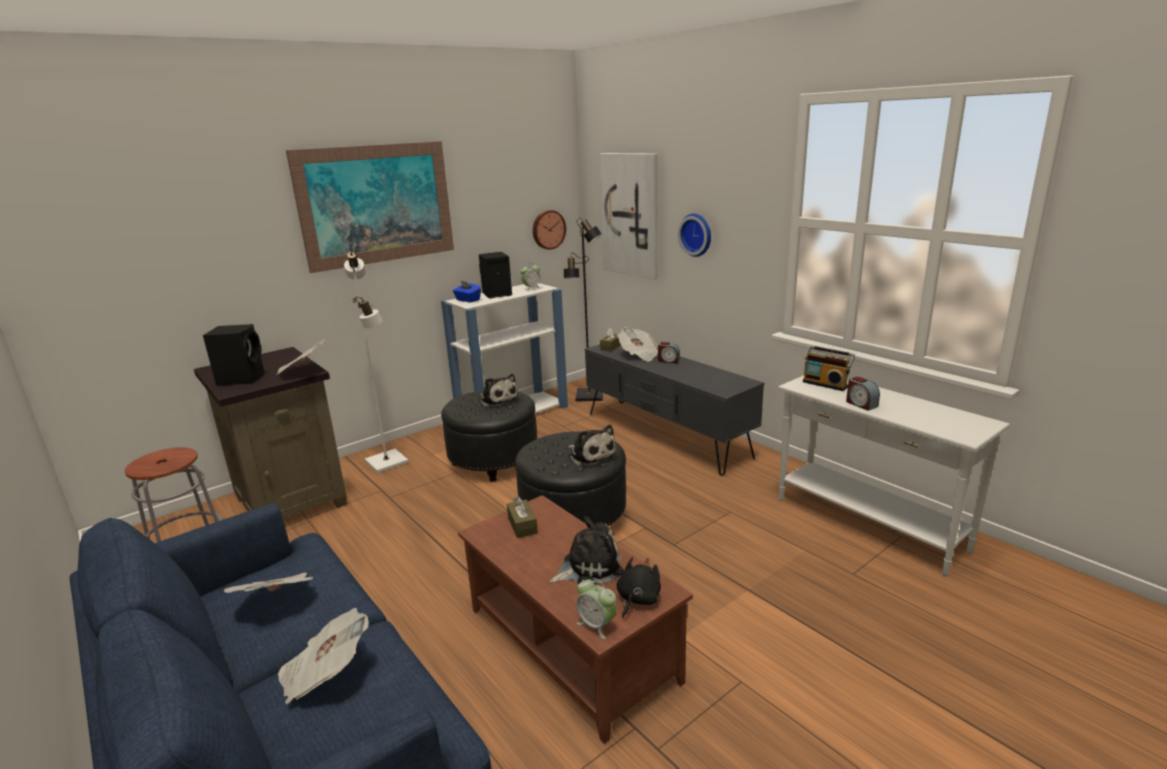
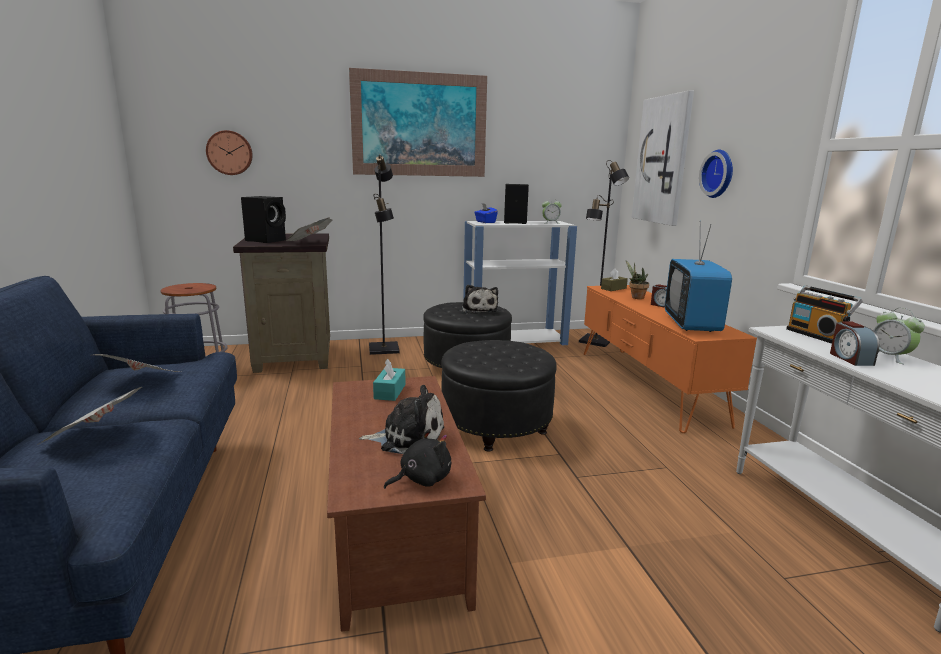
camera: 25 degrees right, 5 degrees down
(386, 462) = (383, 349): white floor lamp -> black floor lamp
(522, 525) = (390, 391): brown tissue box -> turquoise tissue box
(548, 229) = (584, 174): wall clock -> wall clock (230, 153)
(590, 455) = (515, 361): plush toy -> none
(596, 625) = (356, 486): alarm clock -> alarm clock (890, 357)
(639, 355) = (635, 297): newspaper -> potted plant
(666, 435) = (647, 386): grey tv stand -> orange tv stand
(708, 378) = (691, 324): none -> television

